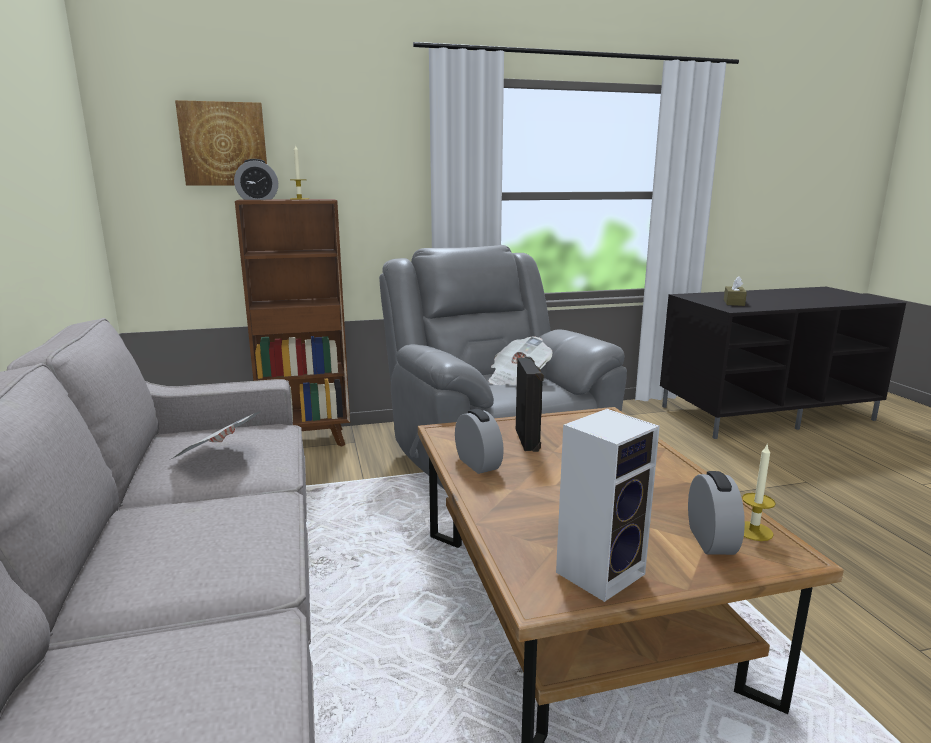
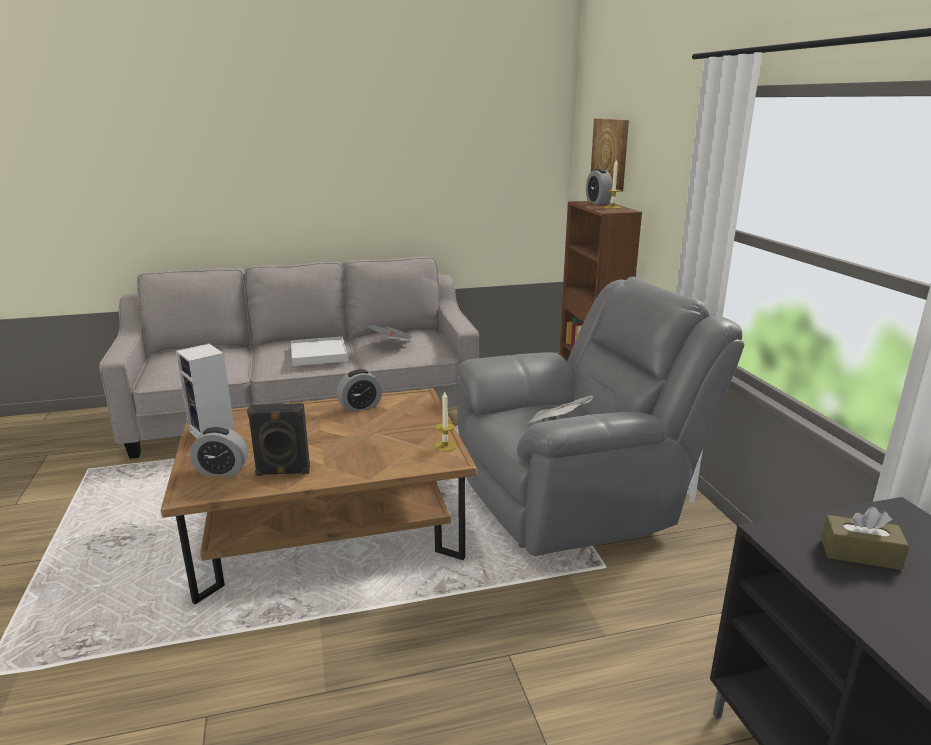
camera: 90 degrees right, 5 degrees up
(221, 518) = (319, 354): none -> white tray
(528, 440) = (399, 424): black speaker -> black speaker (283, 472)
(753, 531) = (220, 487): candle -> candle (445, 446)

